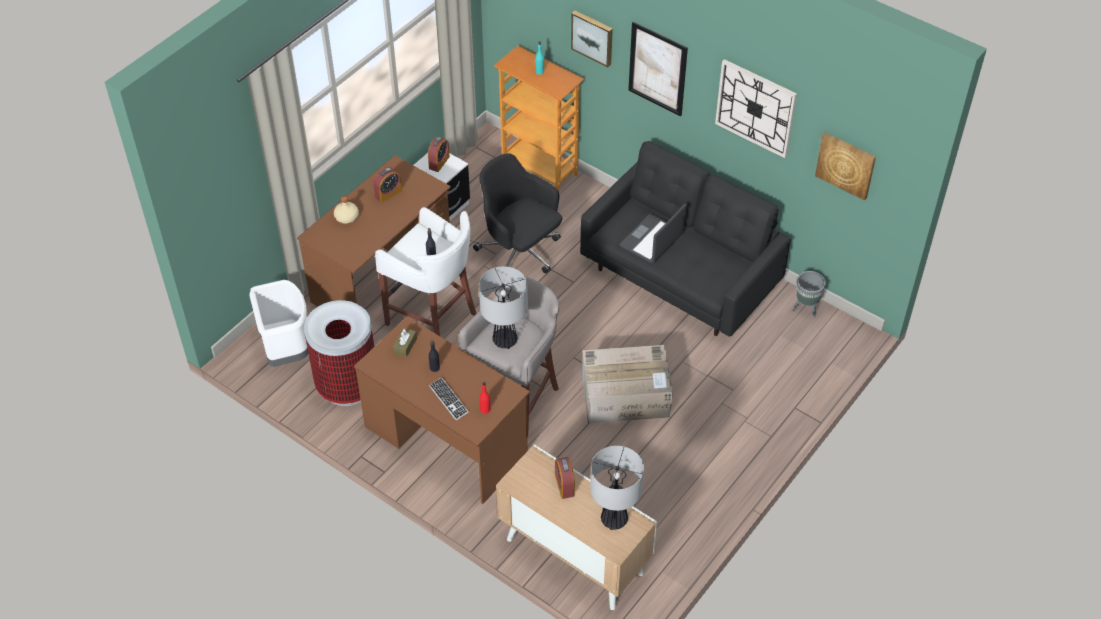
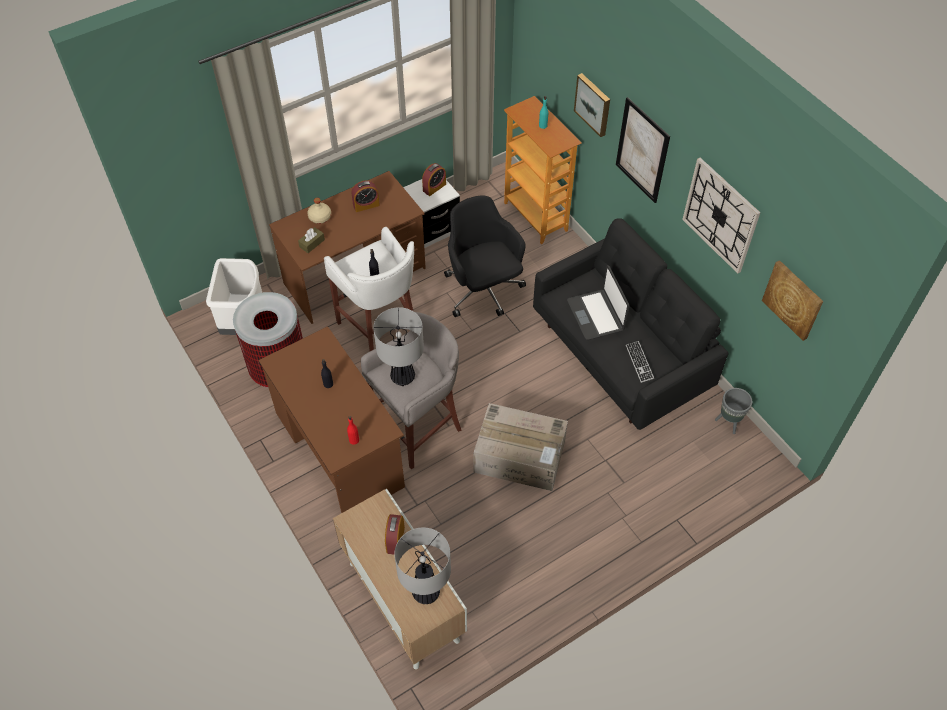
camera: 20 degrees right, 5 degrees up
(405, 346) = (312, 354): brown tissue box -> brown tissue box (312, 243)
(448, 399) = (326, 419): keyboard -> keyboard (639, 362)
(652, 240) = (596, 315): laptop -> laptop turned 75 degrees counterclockwise

